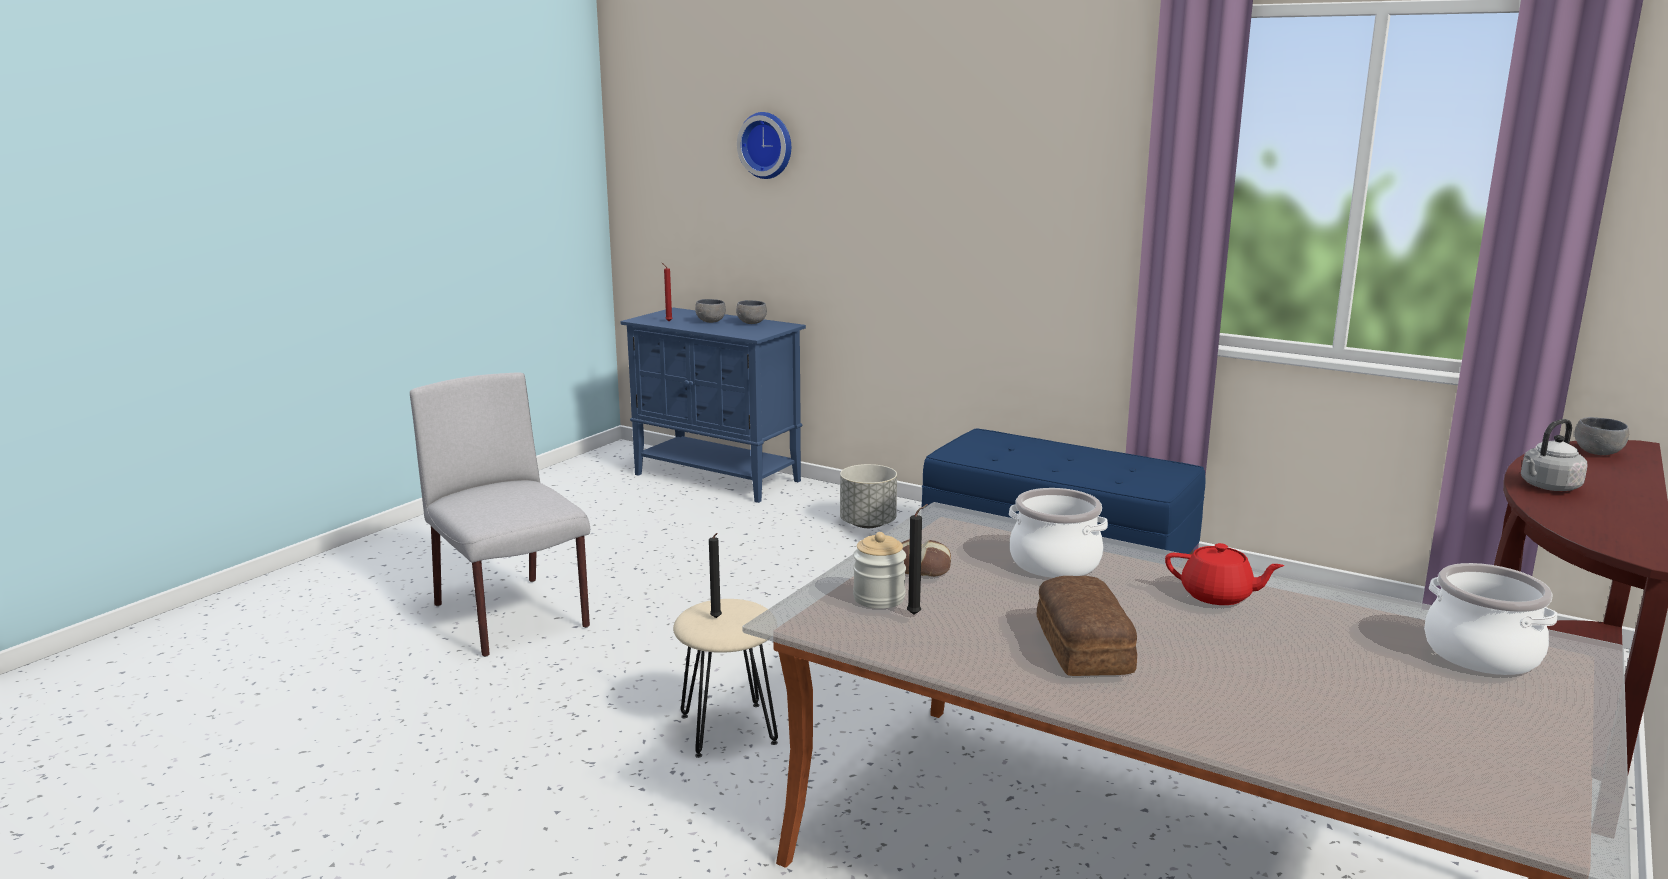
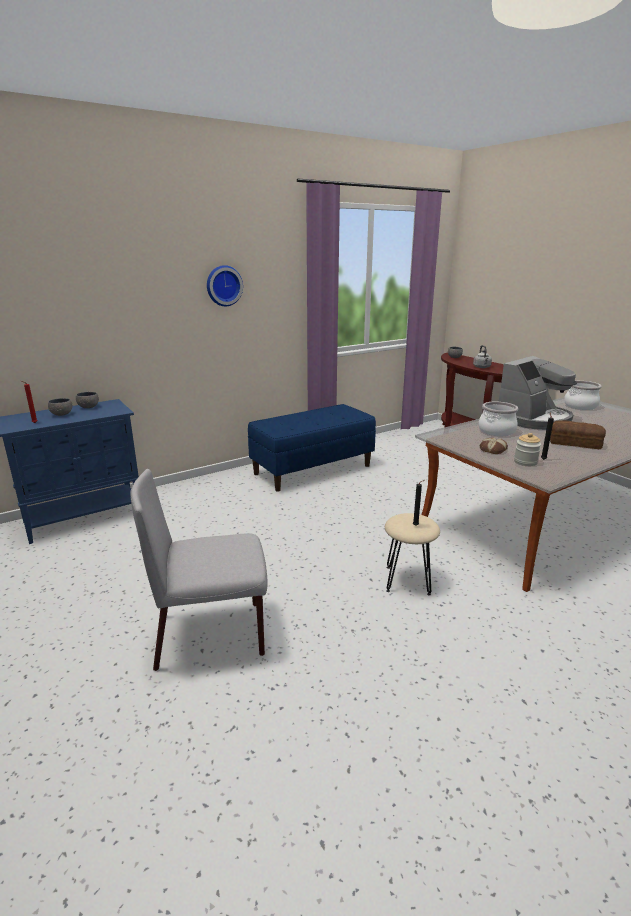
camera: 65 degrees left, 5 degrees up
(767, 145) = (63, 283): wall clock -> wall clock (223, 285)
(868, 523) = (214, 493): grey planter -> none
(1218, 596) = (533, 419): red teapot -> coffee machine

